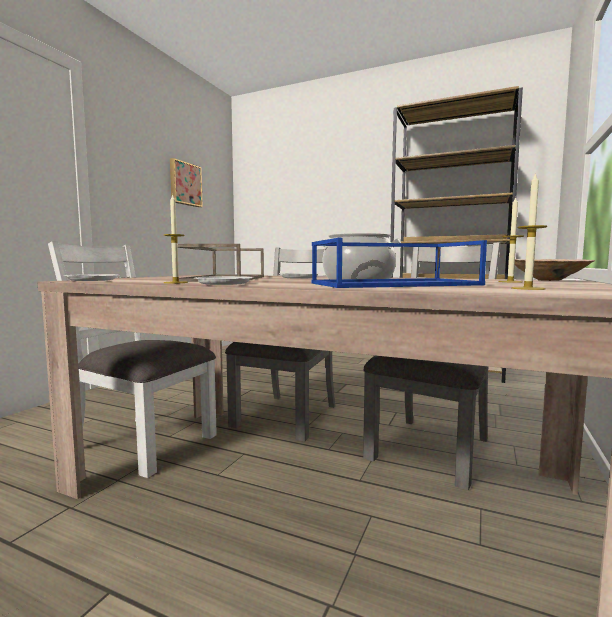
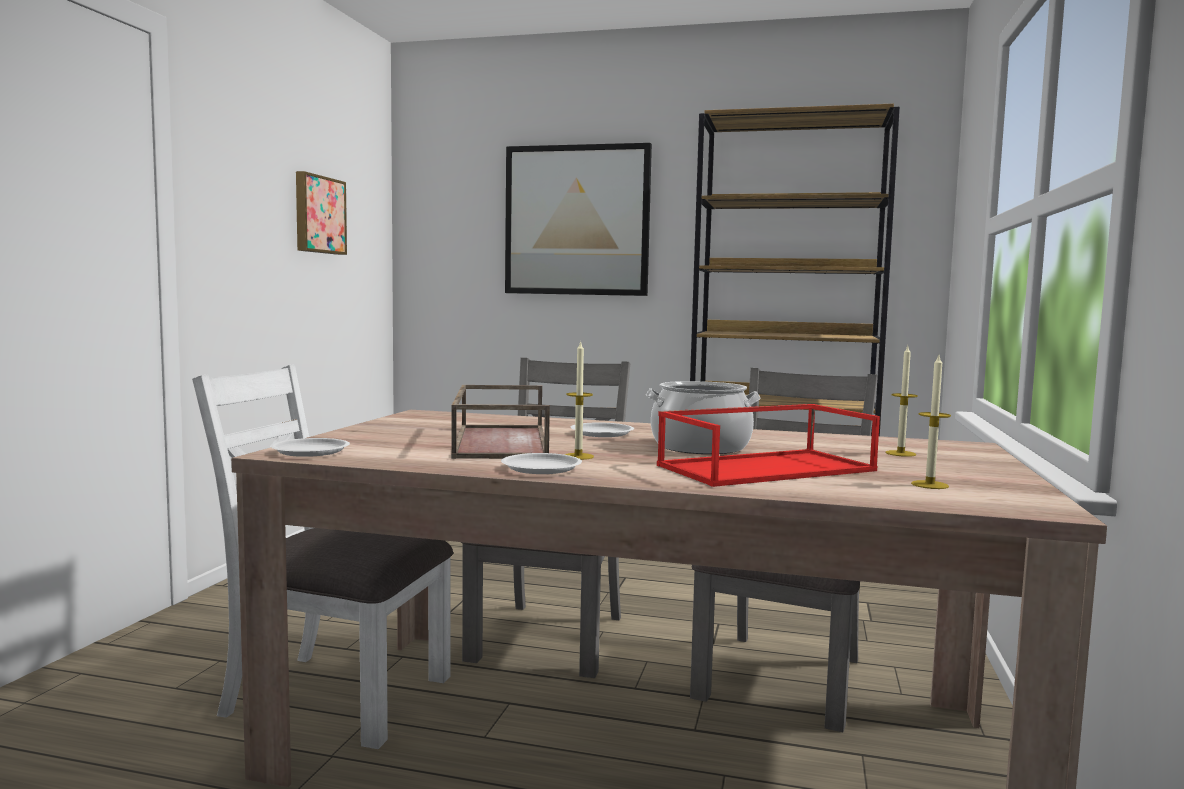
camera: 10 degrees left, 0 degrees up
(175, 282) = (465, 464): candle -> candle (578, 456)
(329, 185) = (577, 221): none -> picture
(395, 284) = (767, 467): blue tray -> red tray
(549, 280) = (945, 447): beige bowl -> none

